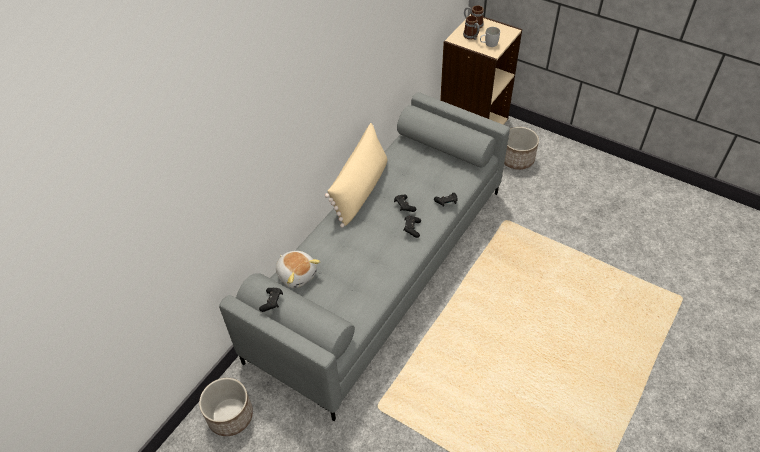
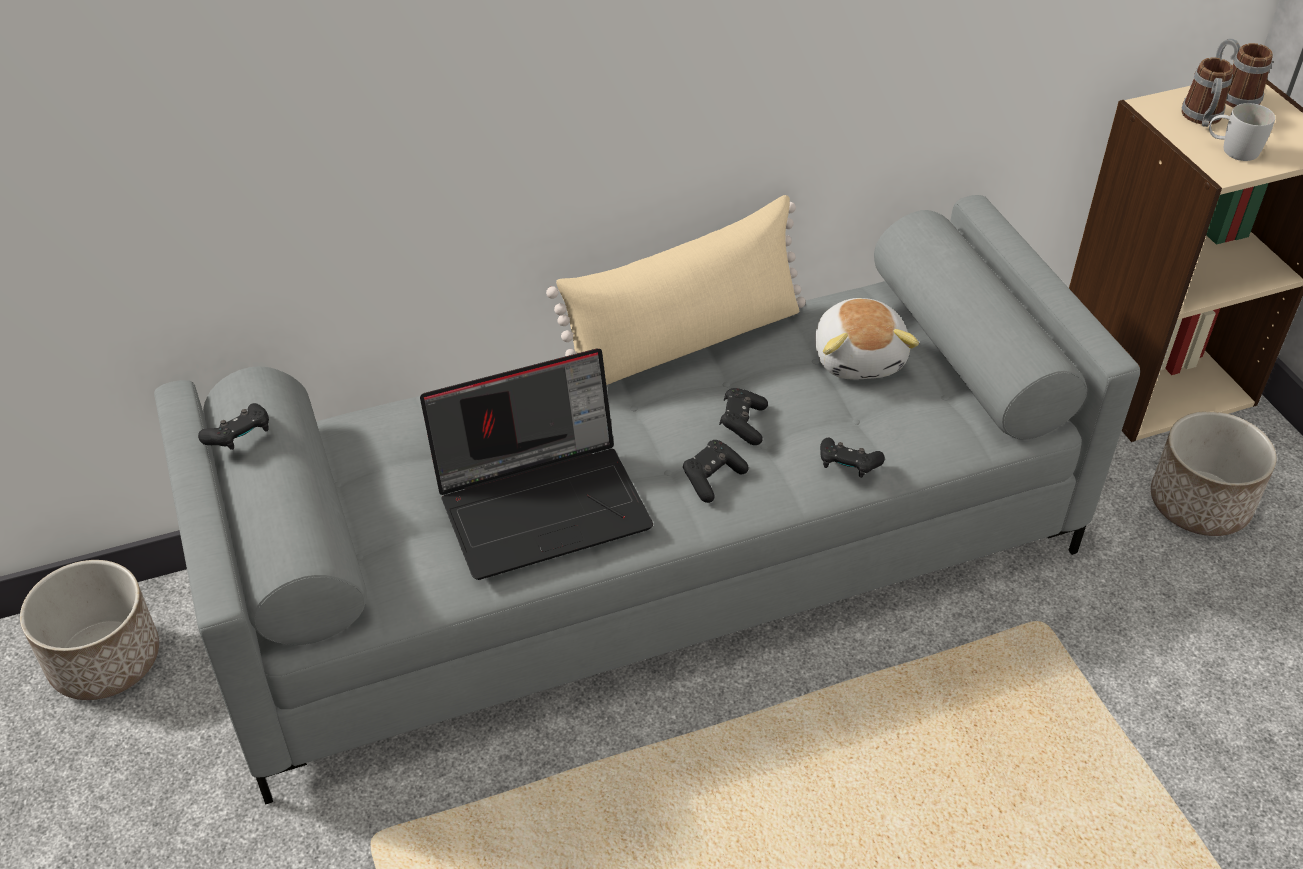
camera: 35 degrees right, 5 degrees down
(297, 274) = (390, 433): plush toy -> plush toy (859, 358)
(370, 266) = (544, 501): none -> laptop

